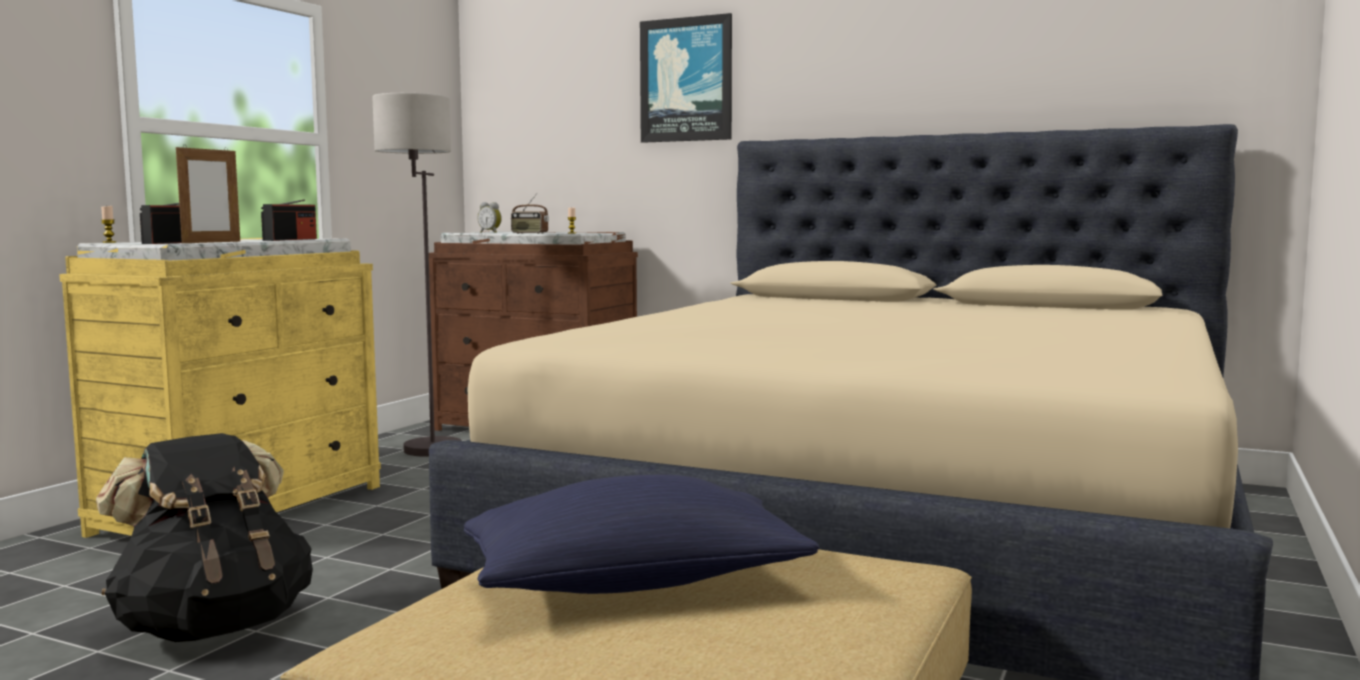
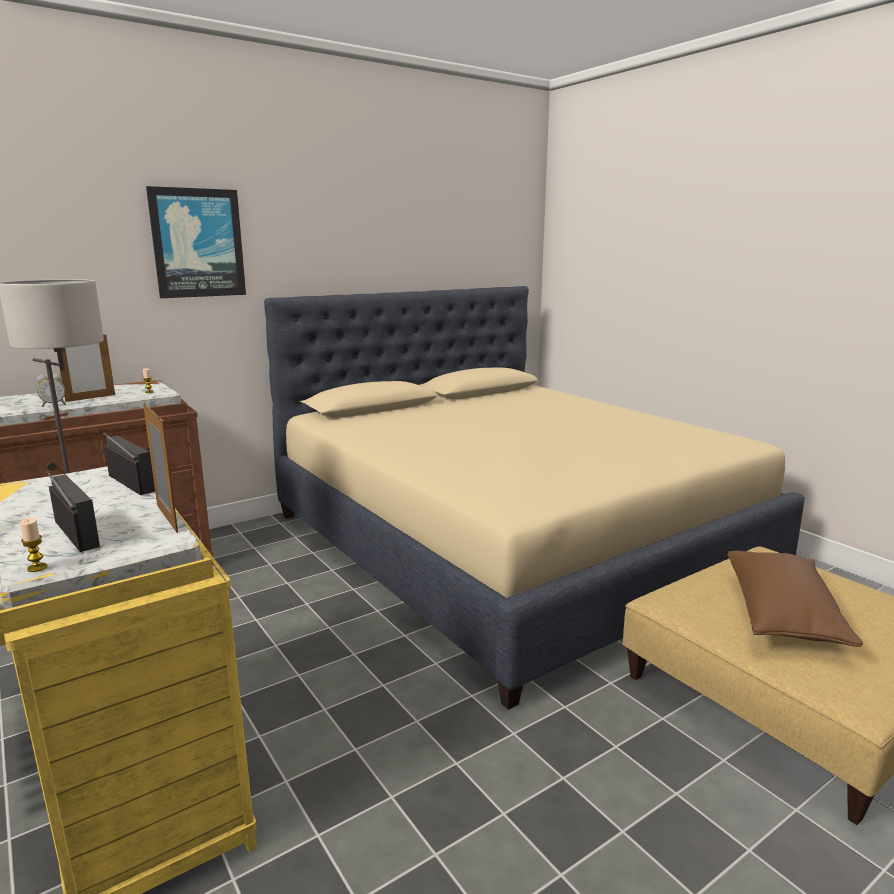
camera: 60 degrees left, 10 degrees up
(214, 627) = (481, 838): black backpack -> none
(529, 233) = (90, 398): radio -> picture frame
(635, 585) = (782, 615): blue pillow -> brown pillow

